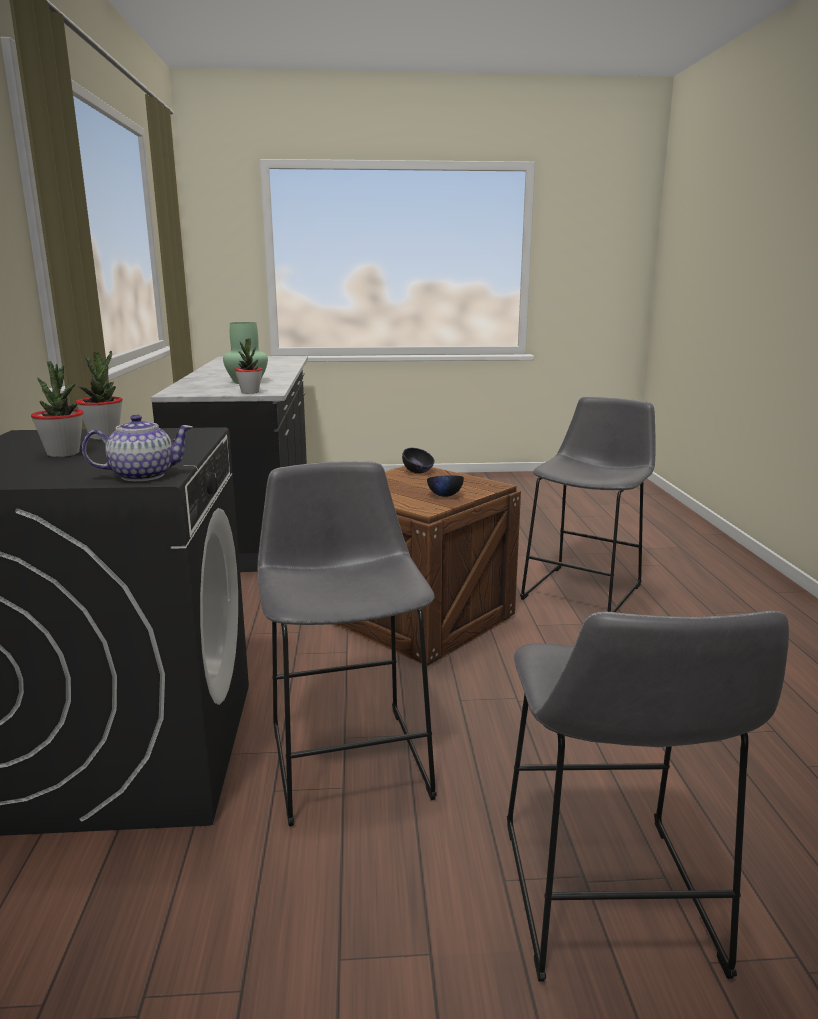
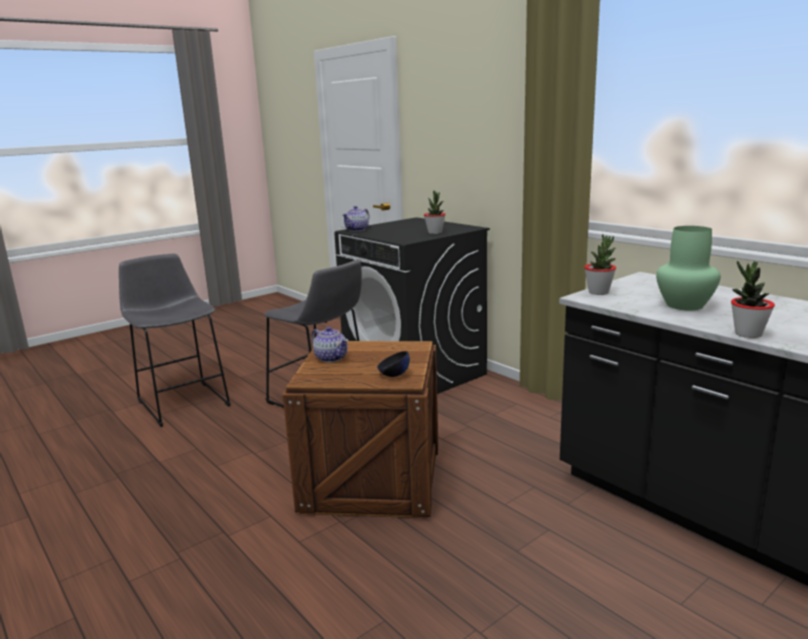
camera: 145 degrees right, 0 degrees up
(63, 453) = (416, 228): potted plant -> potted plant (748, 334)
(445, 496) = (331, 358): black bowl -> teapot
(585, 589) = (238, 593): grey stool -> none

